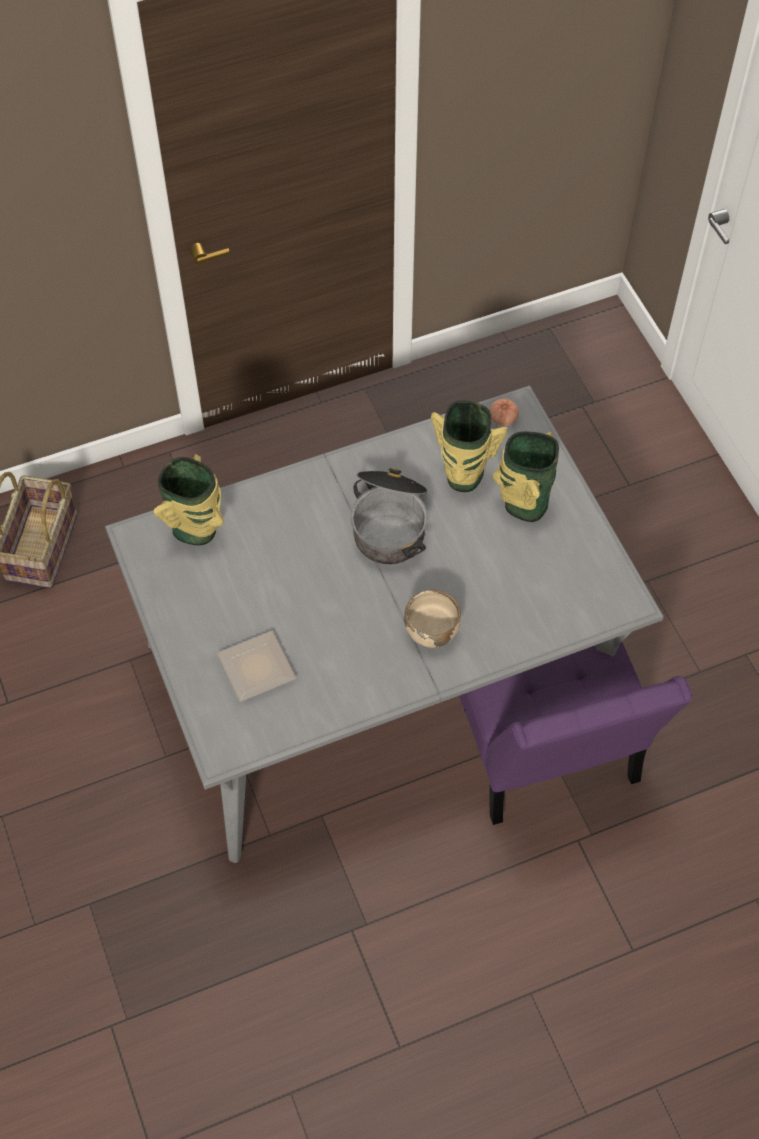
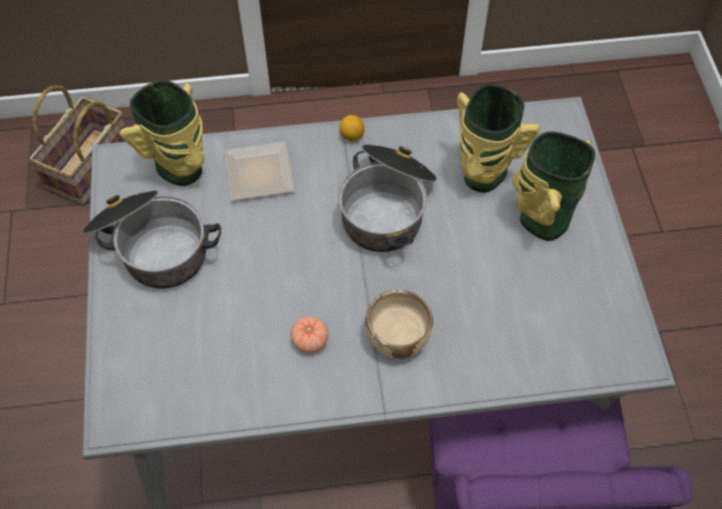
camera: 15 degrees right, 0 degrees up
(197, 604) = (152, 246): none -> cooking pot
(253, 667) = (187, 331): plate -> plate (257, 172)
(339, 466) = (352, 136): none -> lemon
(503, 418) = (542, 124): tomato -> tomato (310, 340)

